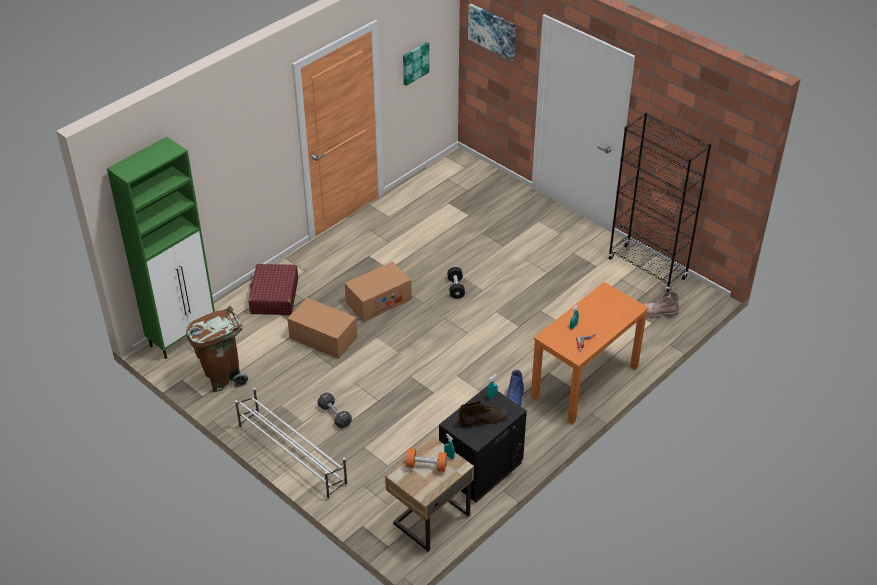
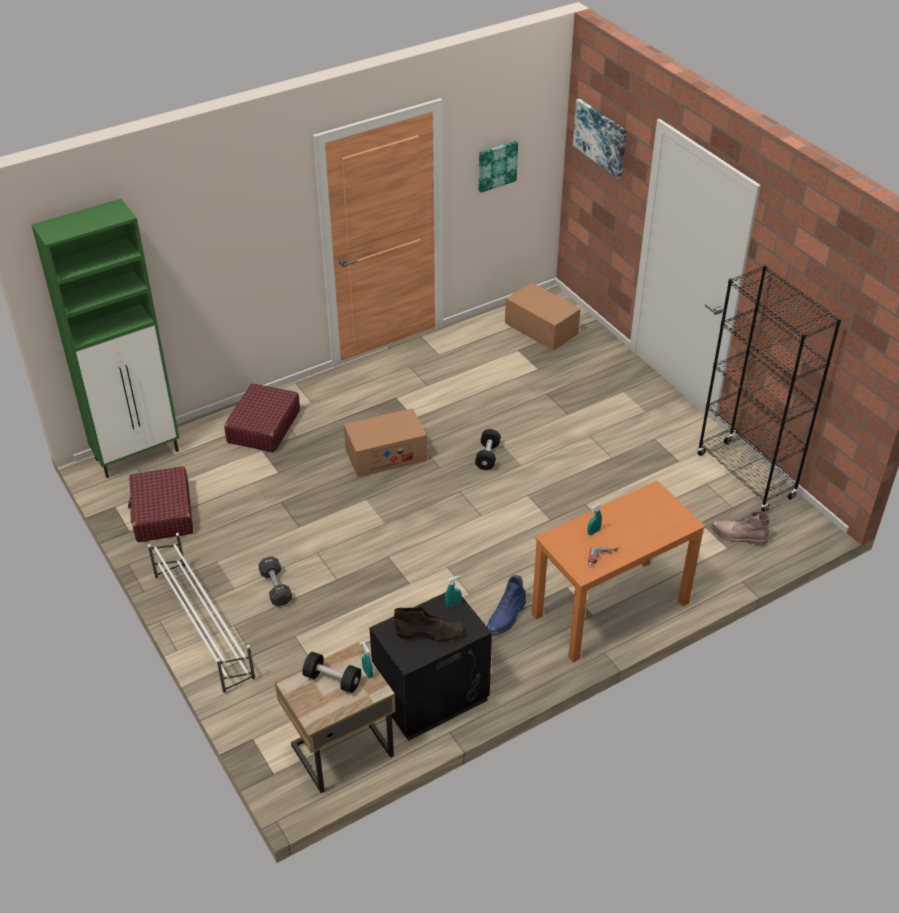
camera: 15 degrees right, 0 degrees up
(223, 377) = (162, 513): brown trash can -> red suitcase
(323, 337) = (301, 487): cardboard box -> cardboard box (541, 328)
(426, 466) = (332, 680): orange dumbbell -> black dumbbell

